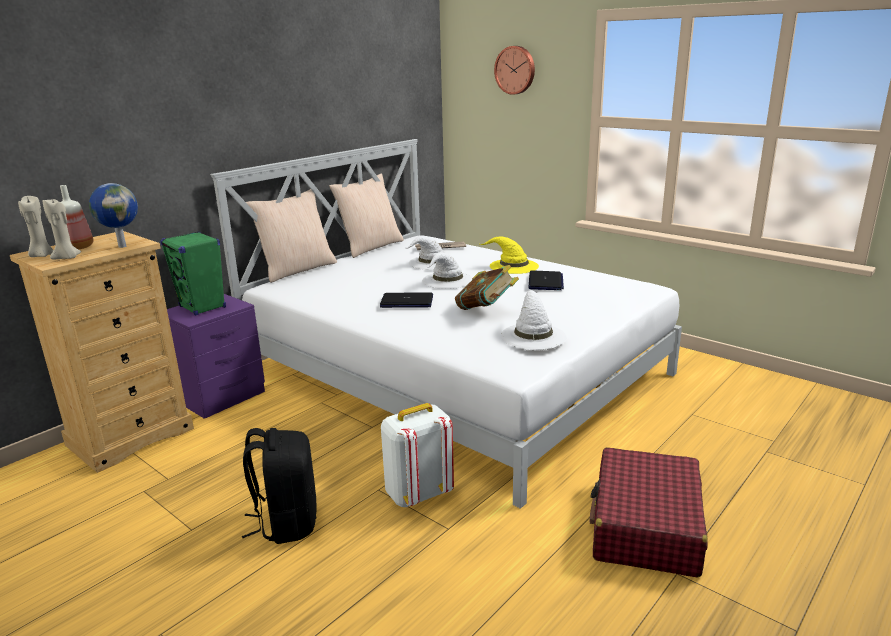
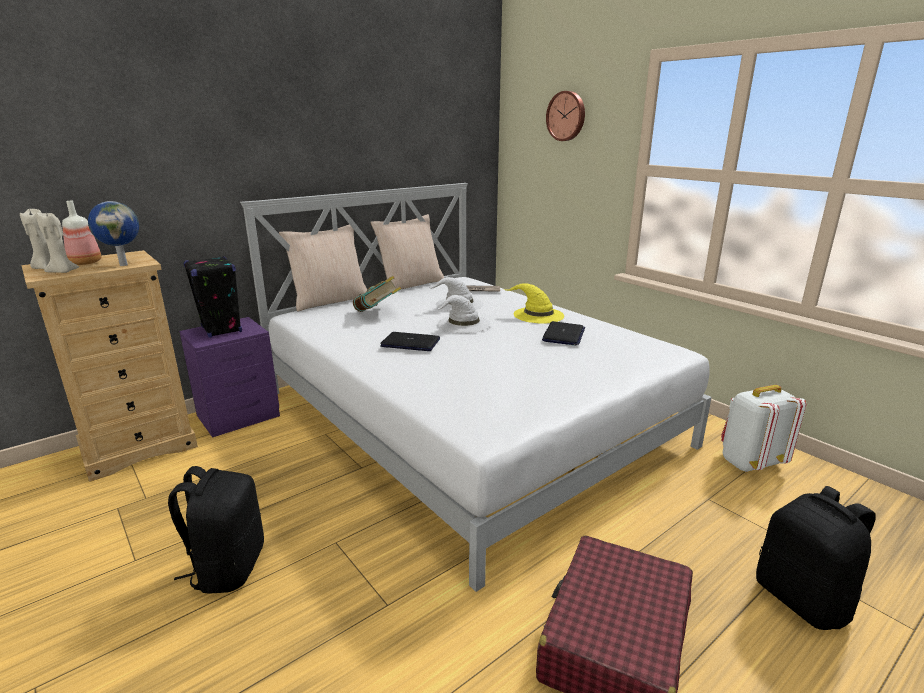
camera: 10 degrees right, 0 degrees up
(202, 307) = (221, 330): green speaker -> black speaker
(418, 494) = (373, 554): white backpack -> white backpack (749, 462)
(486, 310) = (485, 360): book -> book (377, 313)
(532, 335) = (519, 395): white hat -> none
(781, 476) = (803, 599): none -> black backpack

